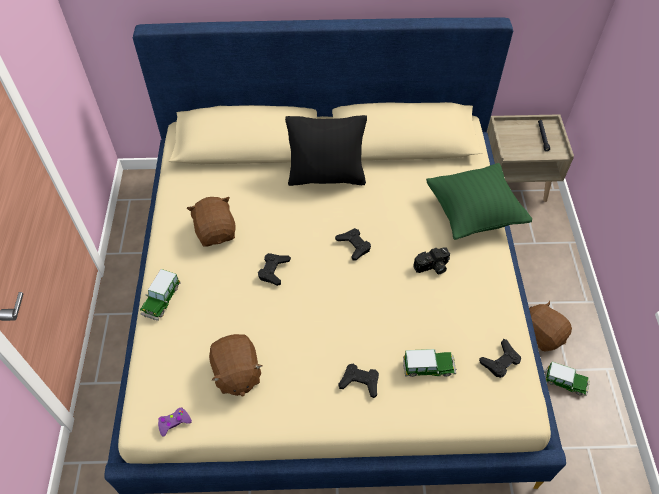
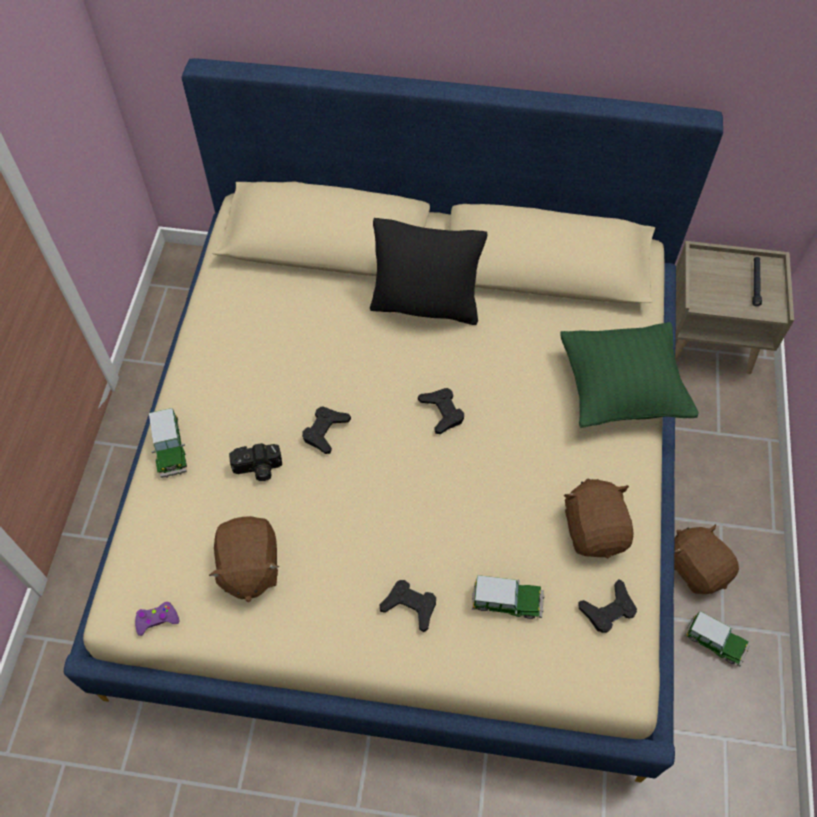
camera: 10 degrees right, 5 degrees up
(161, 300) = (170, 449): toy car -> toy car turned 45 degrees counterclockwise
(216, 232) = (259, 364): brown plush toy -> brown plush toy (594, 529)
(432, 267) = (544, 460): camera -> camera (257, 469)

